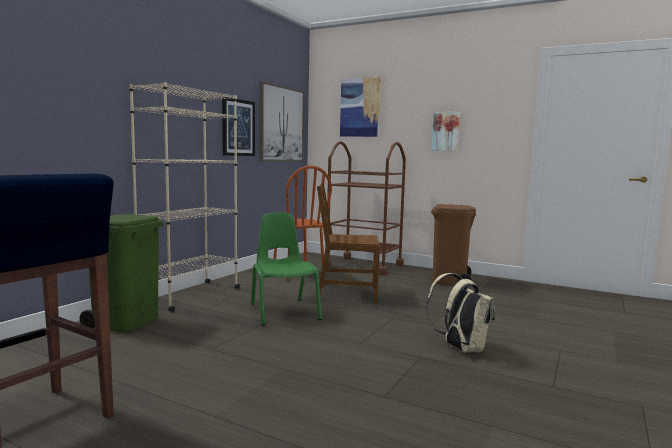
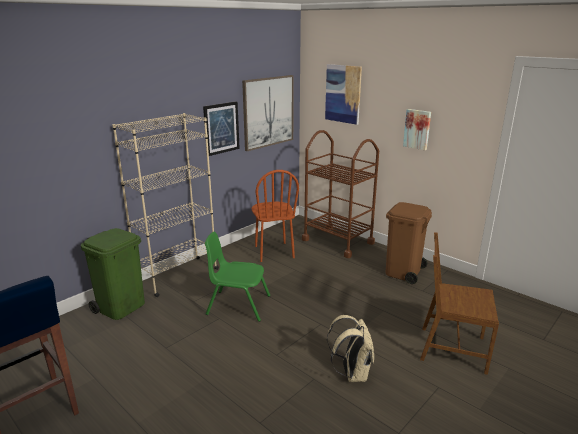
camera: 15 degrees right, 15 degrees up
(284, 311) = (238, 305): green chair -> green chair turned 75 degrees counterclockwise
(346, 294) = (300, 285): brown chair -> brown chair (452, 349)

